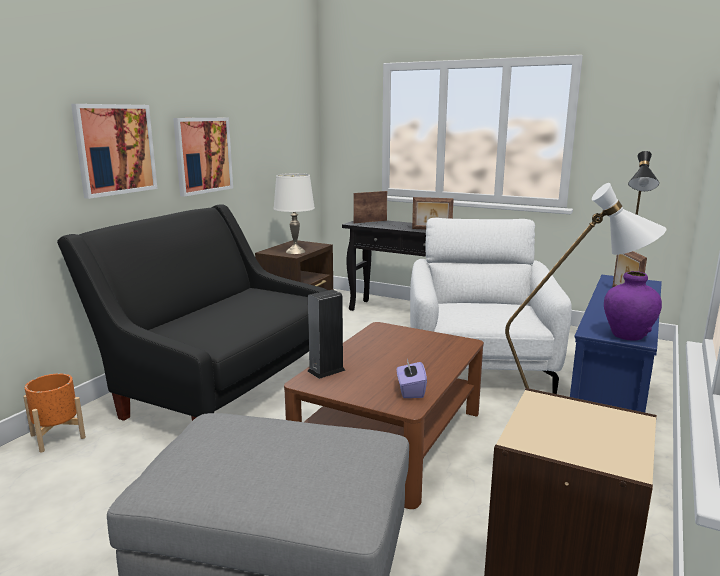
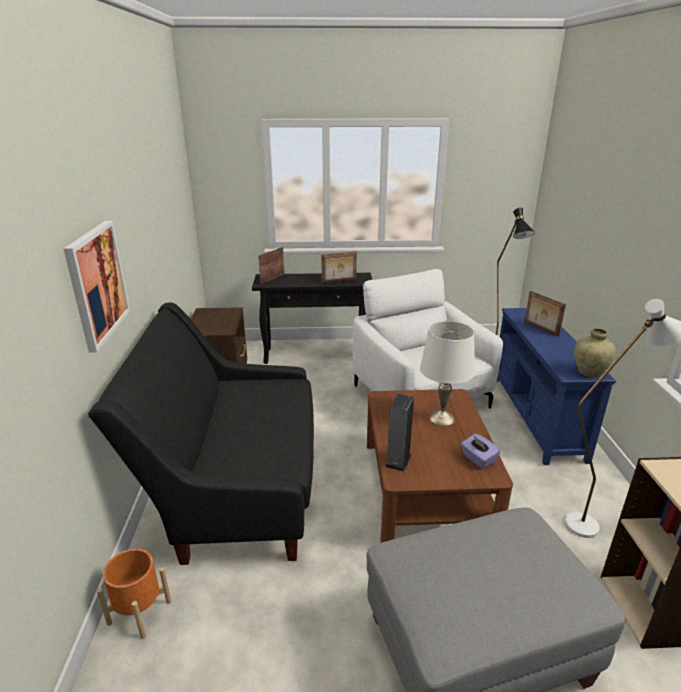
camera: 30 degrees left, 10 degrees up
(203, 155) = (143, 255): picture -> none
(295, 251) = (221, 325): white table lamp -> white table lamp (442, 418)
(627, 335) = (589, 372): purple vase -> beige vase

